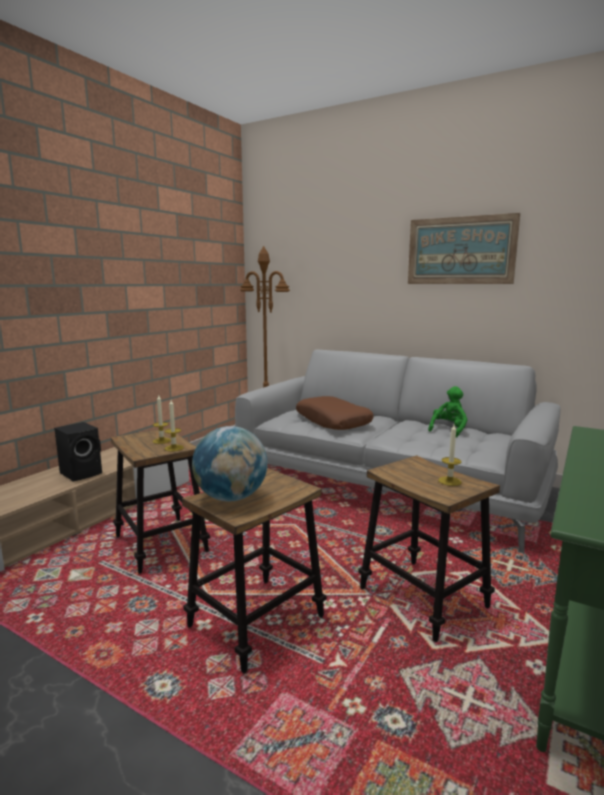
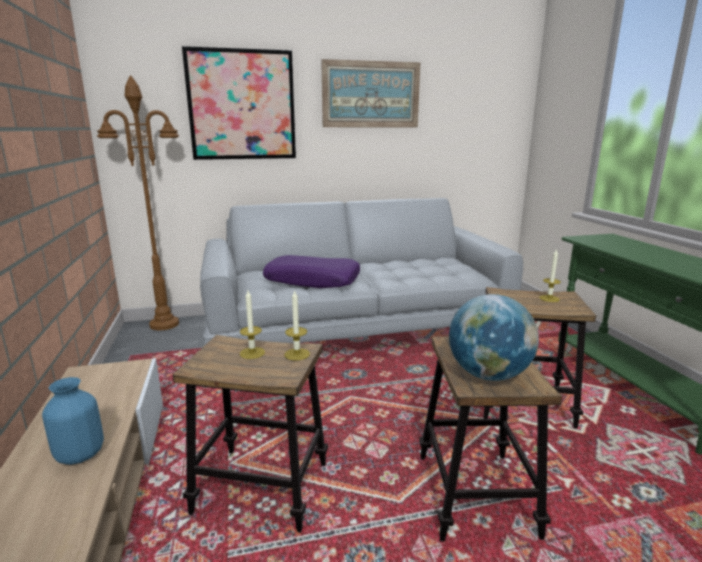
camera: 45 degrees left, 5 degrees up
(82, 473) = (80, 454): black speaker -> blue vase
(333, 421) = (312, 281): brown pillow -> purple pillow
(341, 265) = (242, 105): none -> picture
(448, 430) = (410, 264): green plush toy -> none

